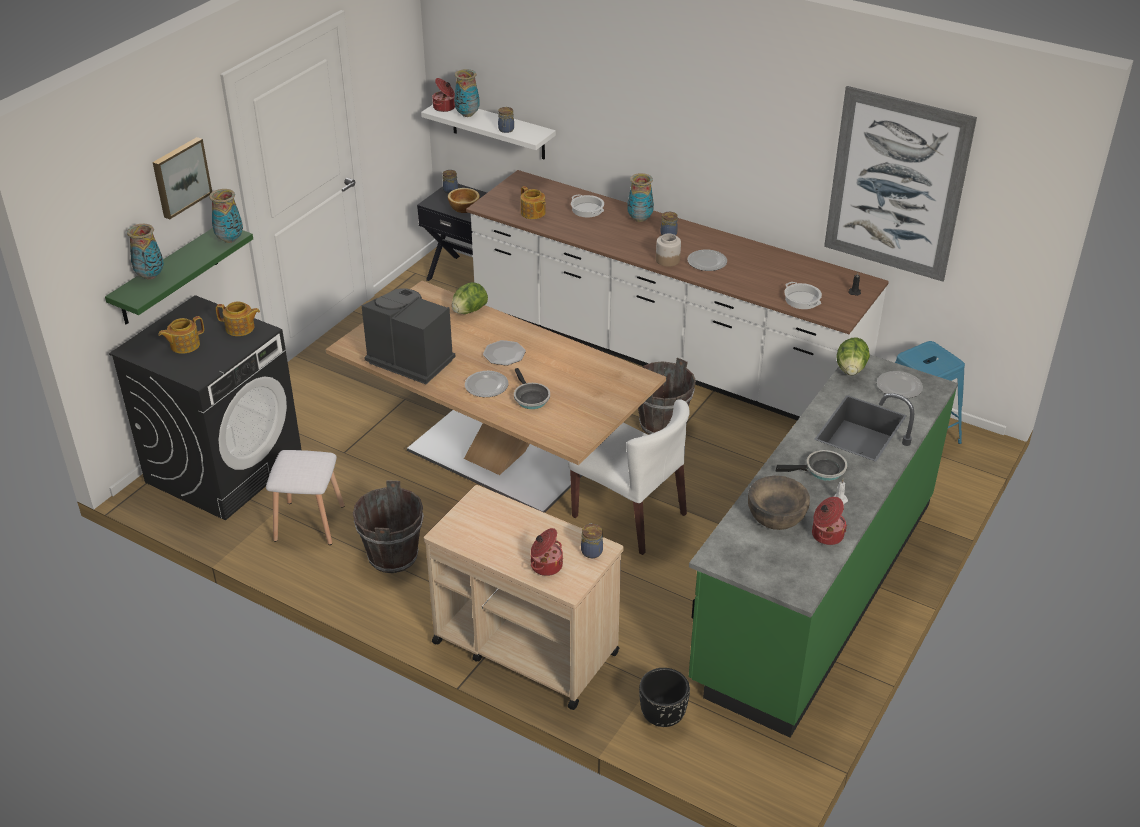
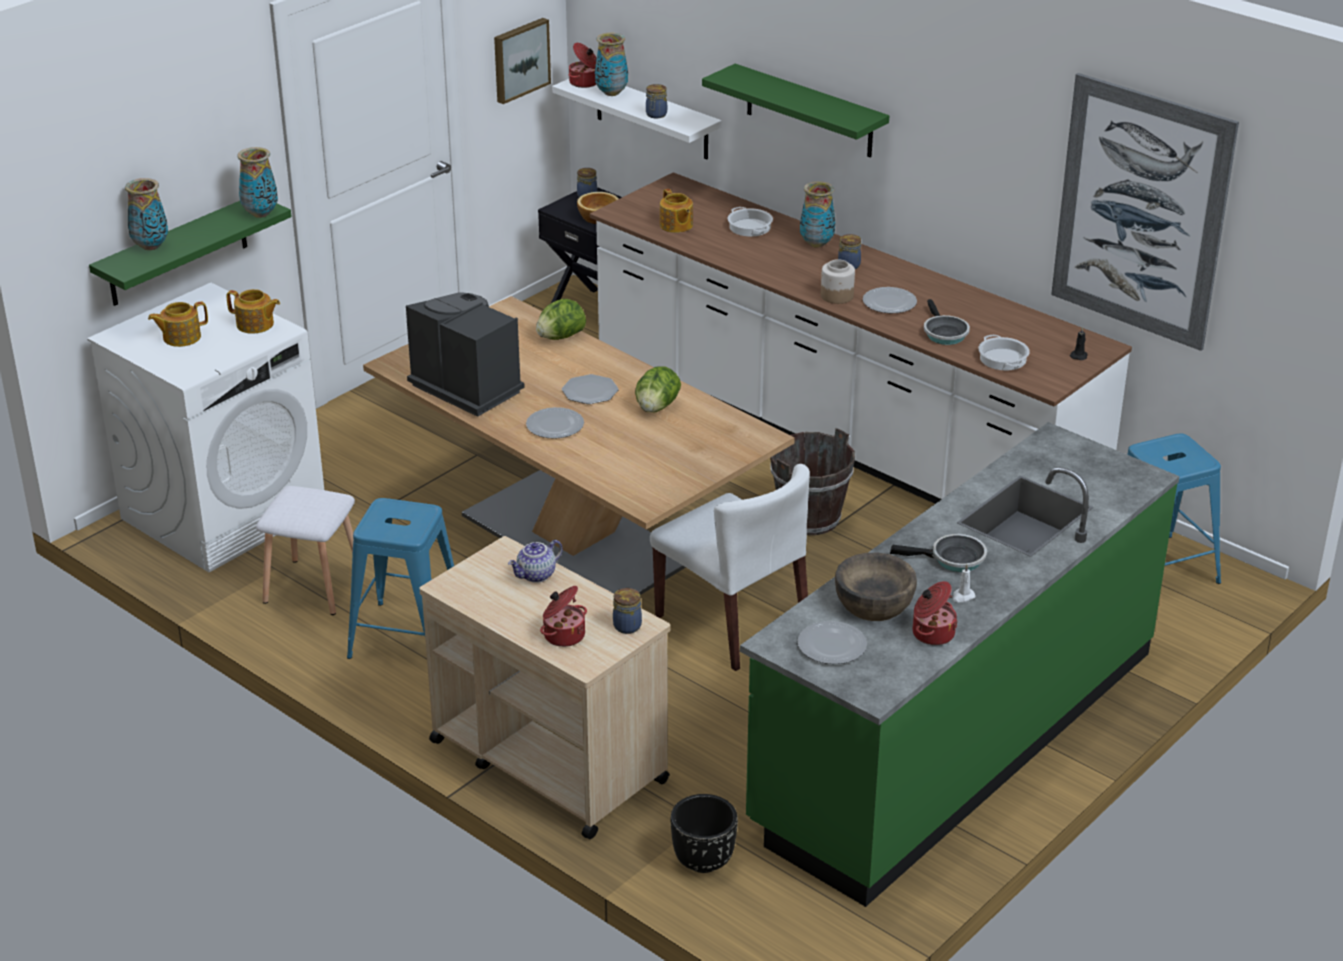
camera: 10 degrees right, 5 degrees down
(180, 177) = (204, 126): picture -> picture (520, 59)
(225, 468) = (224, 512): black washing machine -> white washing machine
(392, 556) = (408, 636): brown bucket -> blue stool
(510, 516) = (536, 575): none -> teapot
(530, 398) = (607, 445): frying pan -> frying pan (944, 333)
(627, 121) = (809, 111): none -> green shelf
(851, 369) = (1037, 446): lettuce -> lettuce (657, 408)
(899, 386) = (1095, 472): plate -> plate (831, 645)

